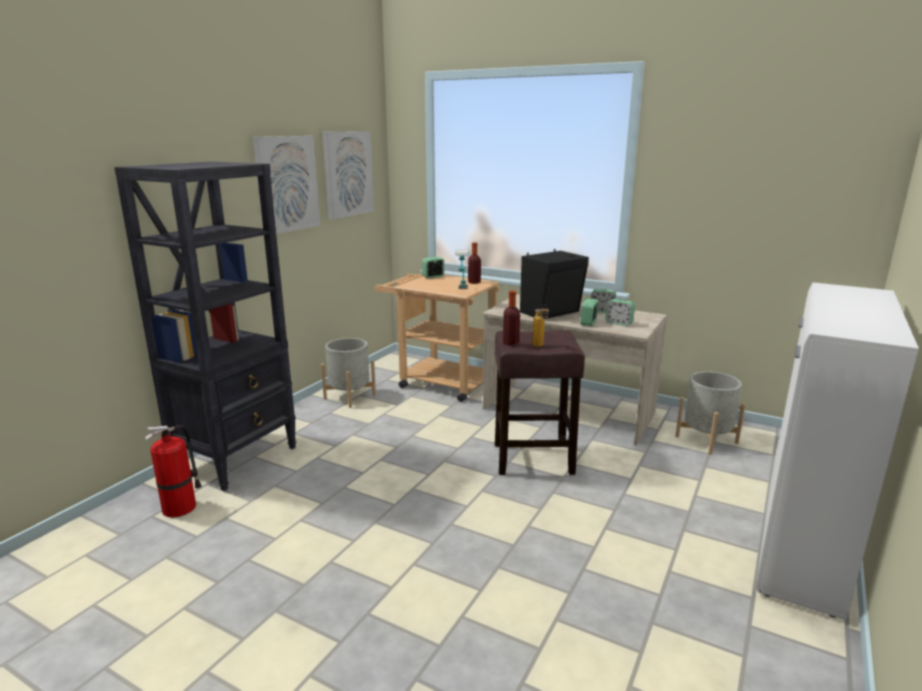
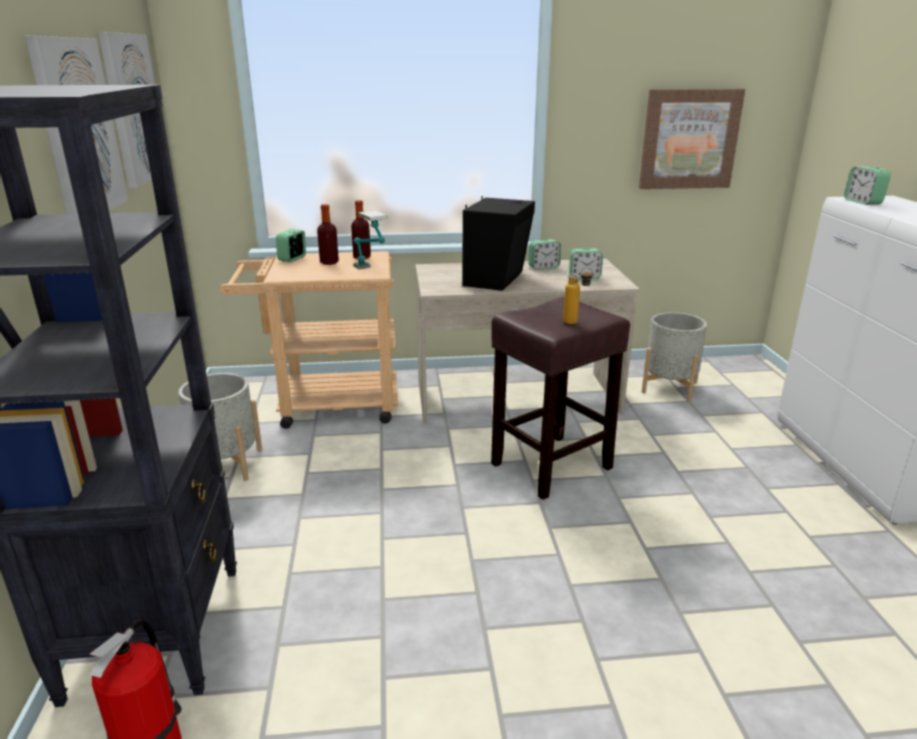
camera: 35 degrees left, 5 degrees up
(511, 343) = (541, 326): bottle -> bottle (329, 262)
(588, 323) = (557, 283): alarm clock -> alarm clock (863, 202)
(763, 221) = (689, 139): none -> picture

